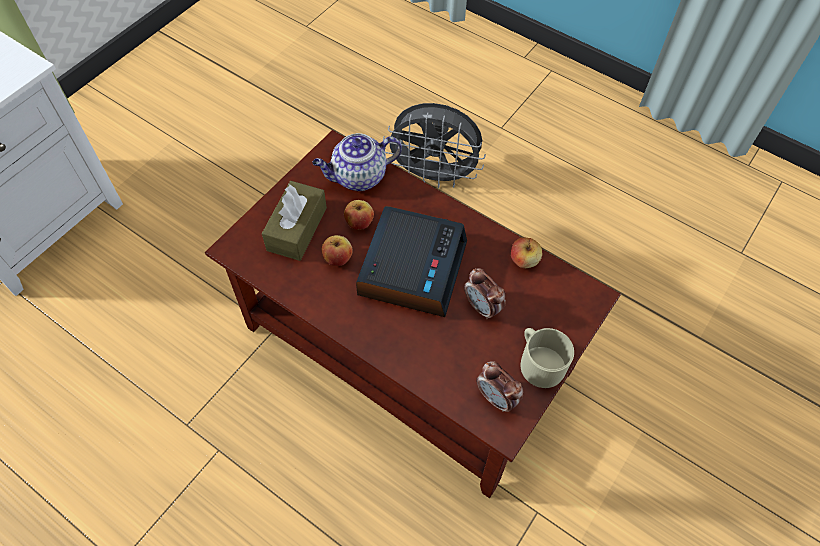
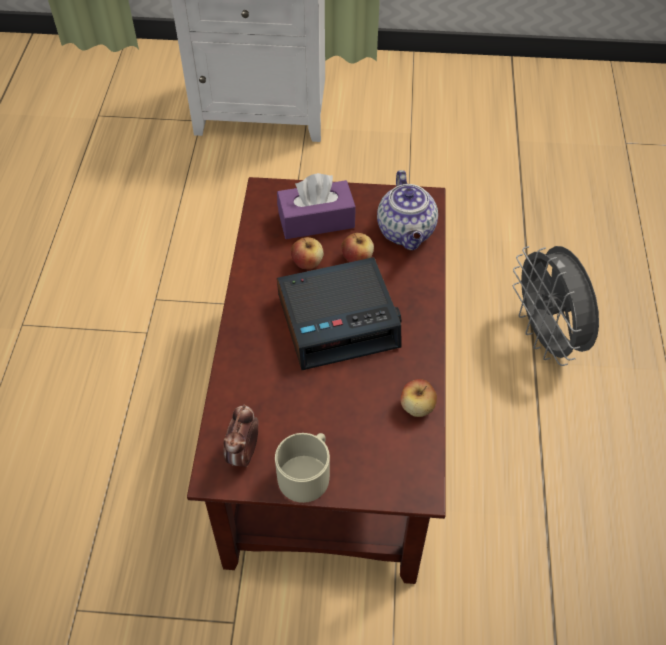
camera: 60 degrees right, 5 degrees down
(297, 229) = (316, 220): brown tissue box -> purple tissue box
(358, 177) = (406, 232): teapot -> teapot turned 135 degrees counterclockwise
(482, 307) = (335, 396): alarm clock -> none

